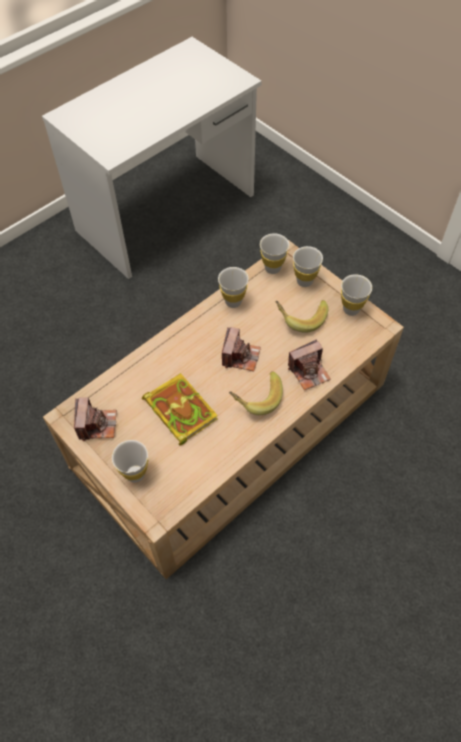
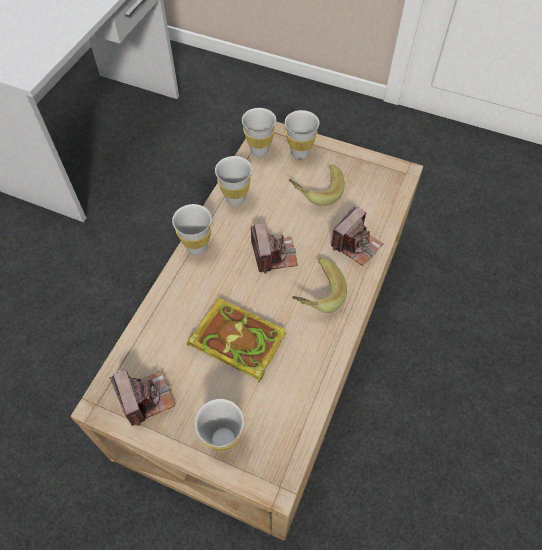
camera: 25 degrees left, 0 degrees up
(351, 309) = (362, 165): white cup -> white cup (197, 247)

